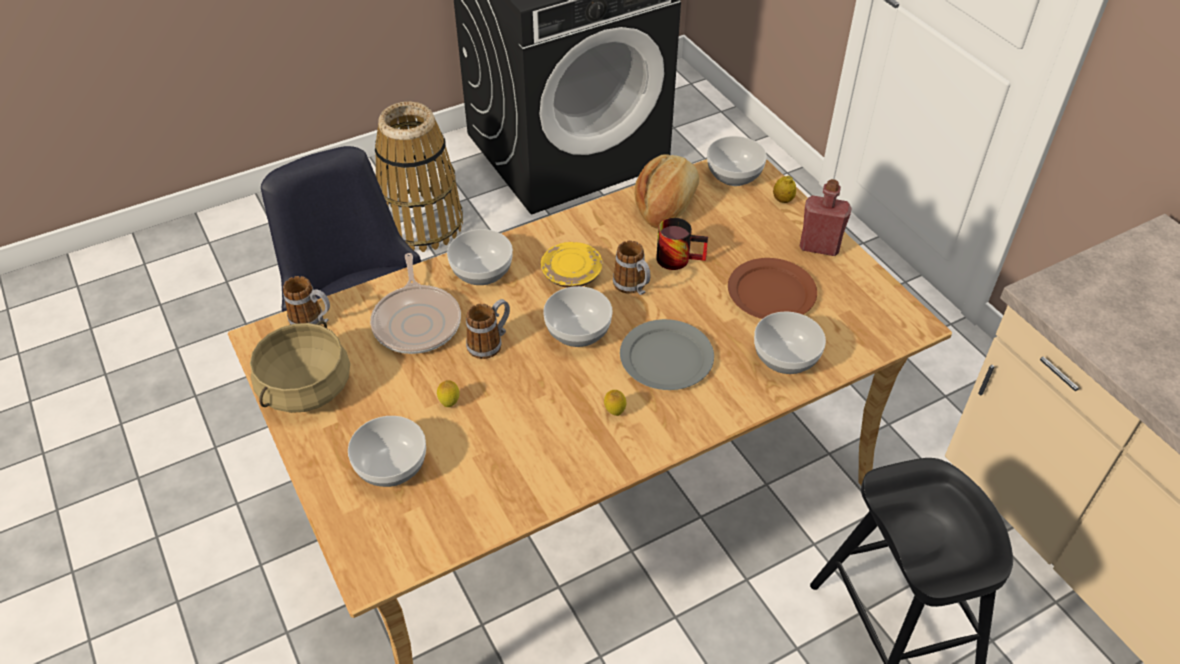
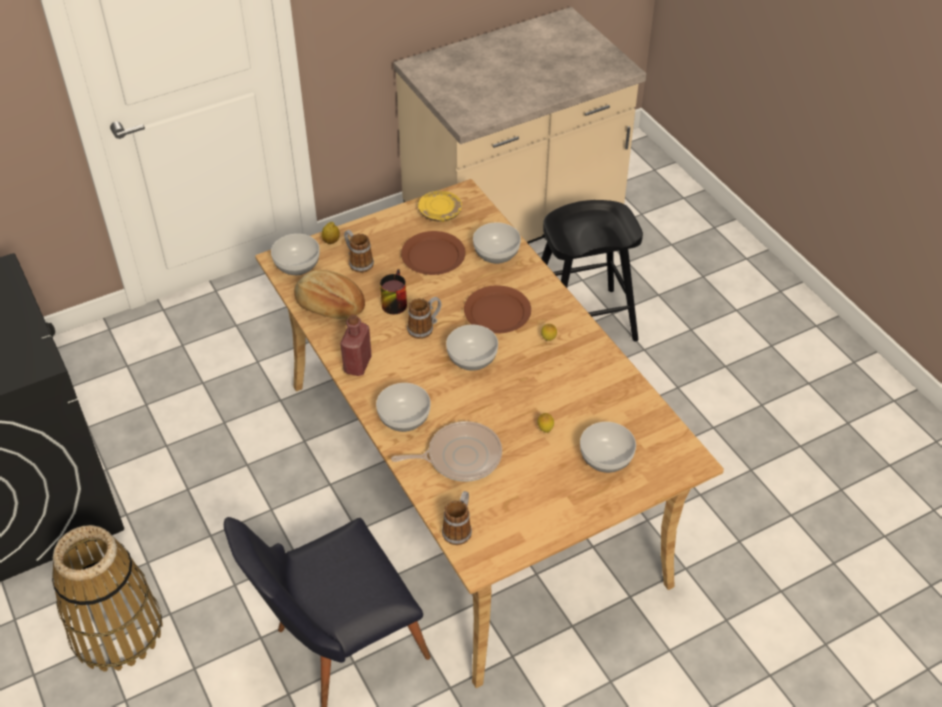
camera: 90 degrees left, 0 degrees up
(305, 387) = (533, 522): beige cooking pot -> none
(490, 343) = (483, 409): mug -> mug (358, 262)
(572, 273) = (408, 363): yellow plate -> yellow plate (440, 212)
(666, 358) = (498, 312): grey plate -> brown plate
(819, 247) = (386, 228): red bottle -> red bottle (357, 364)

